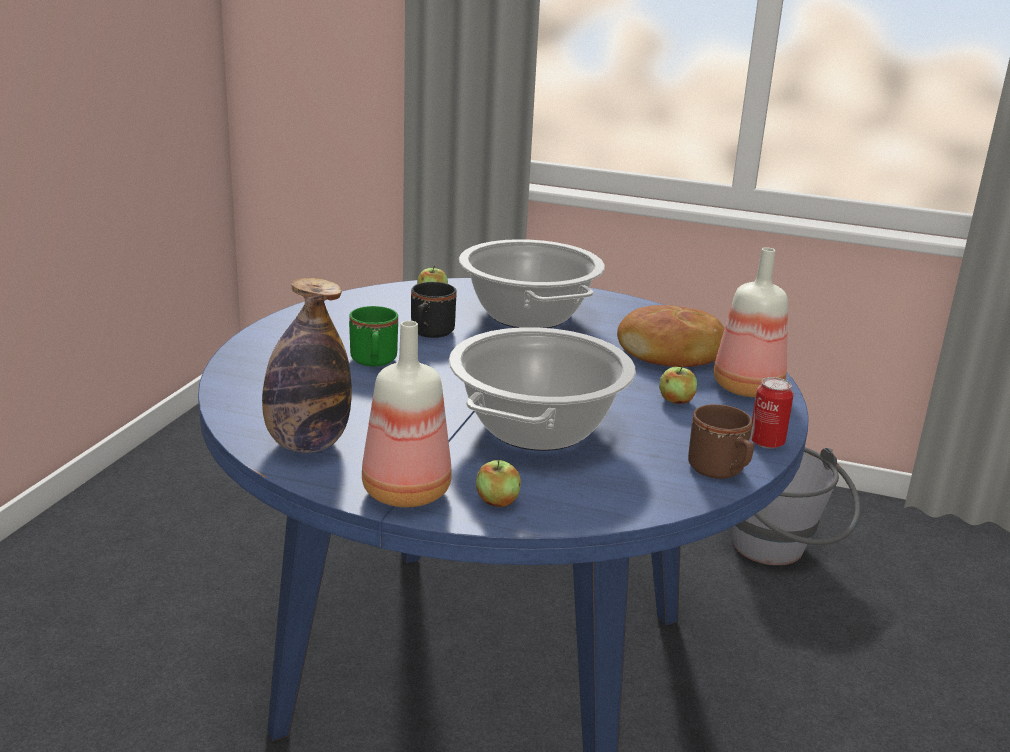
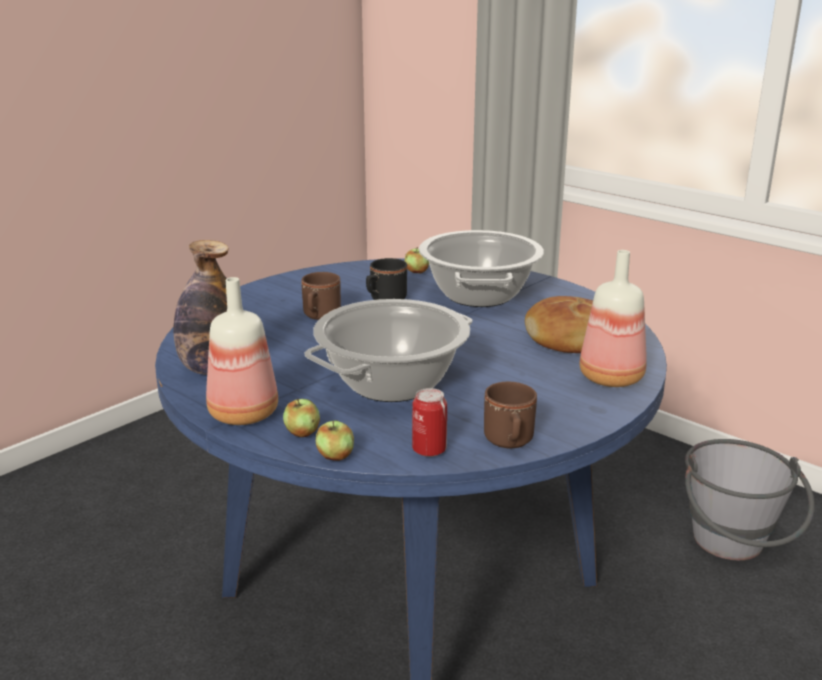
camera: 25 degrees right, 0 degrees up
(374, 362) = (320, 316): green mug -> brown mug
(676, 400) = (533, 379): apple -> apple (335, 456)
(766, 442) = (578, 425): can -> can (429, 450)

